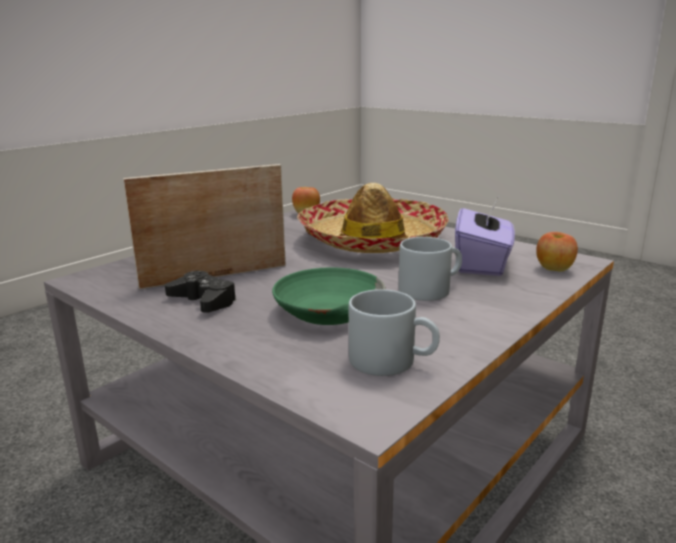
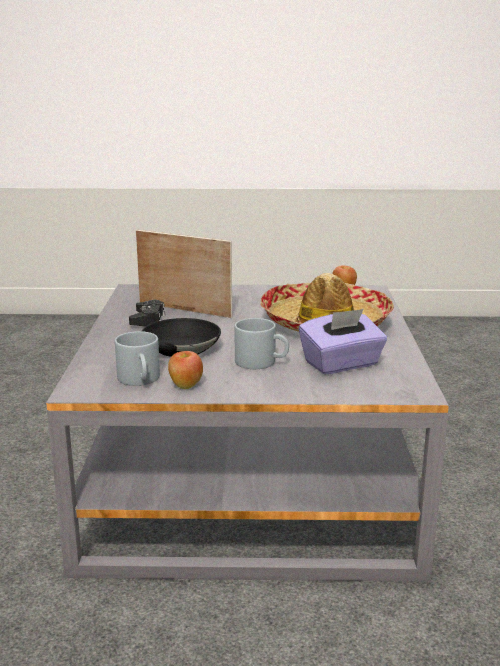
camera: 50 degrees right, 0 degrees up
(326, 311) = (180, 348): green bowl -> black bowl
(554, 269) = (376, 388): apple -> apple (185, 385)

